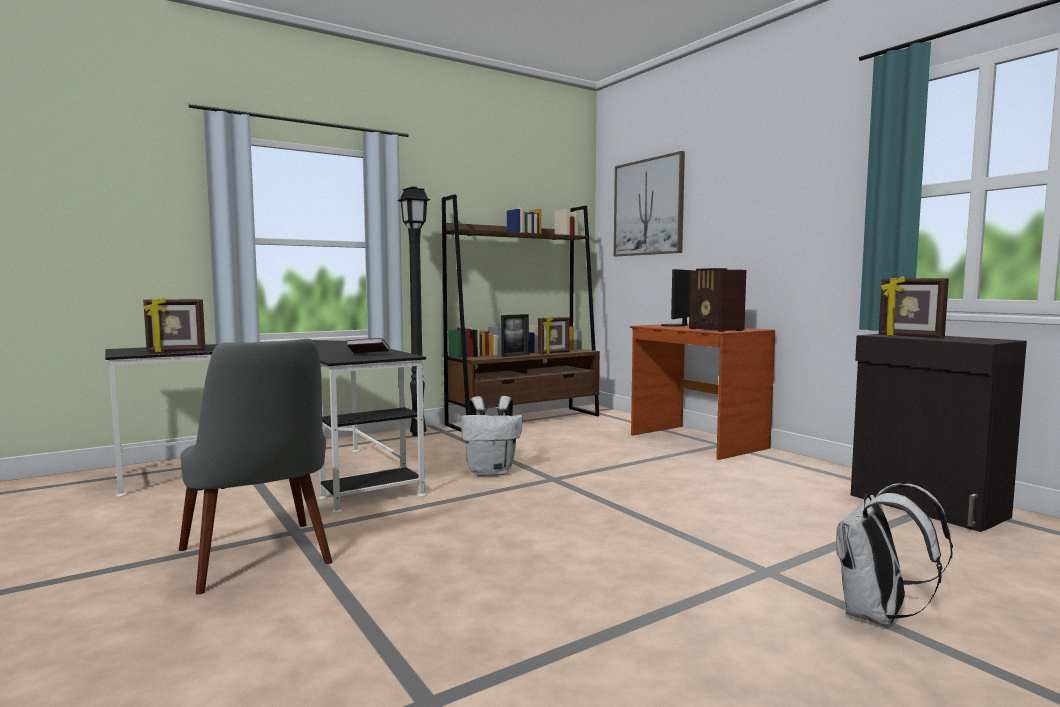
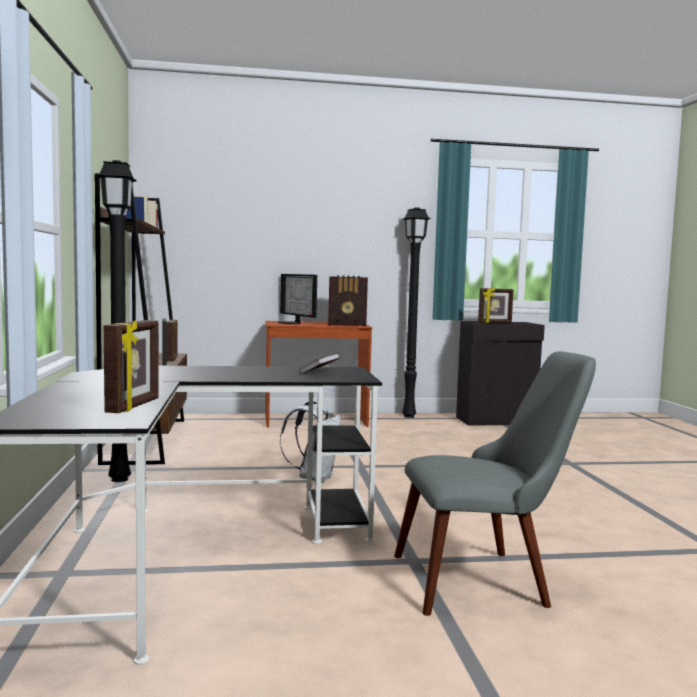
camera: 65 degrees left, 0 degrees up
(648, 207) = (216, 209): picture -> none
(817, 466) = (409, 416): none -> black floor lamp
(878, 616) = (626, 461): white backpack -> none

